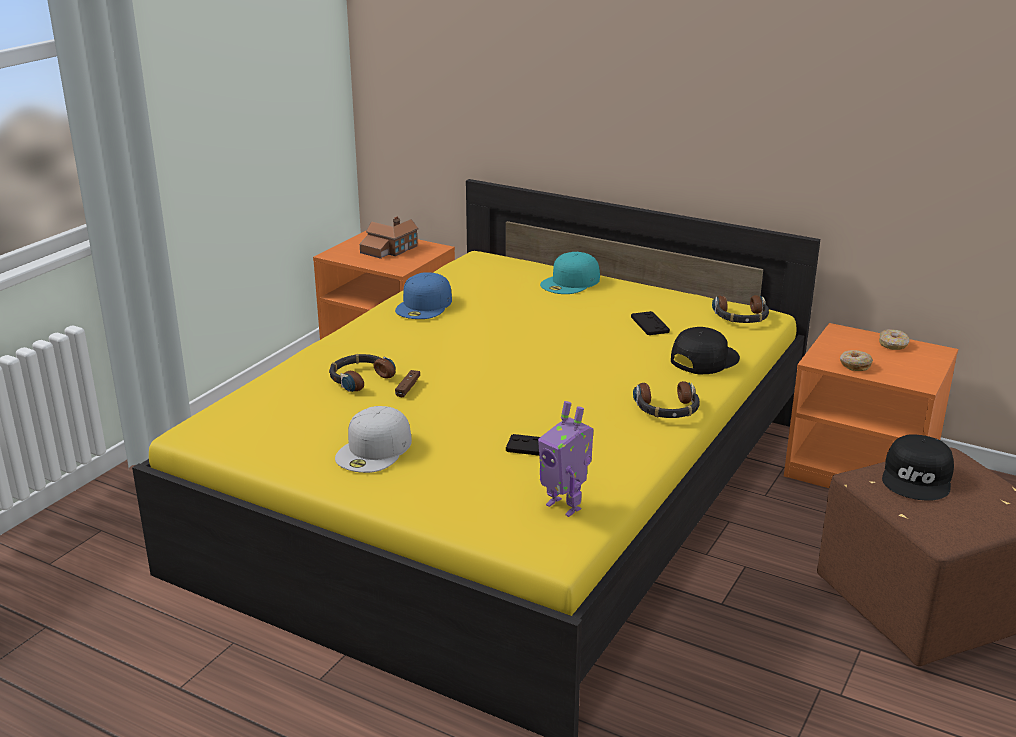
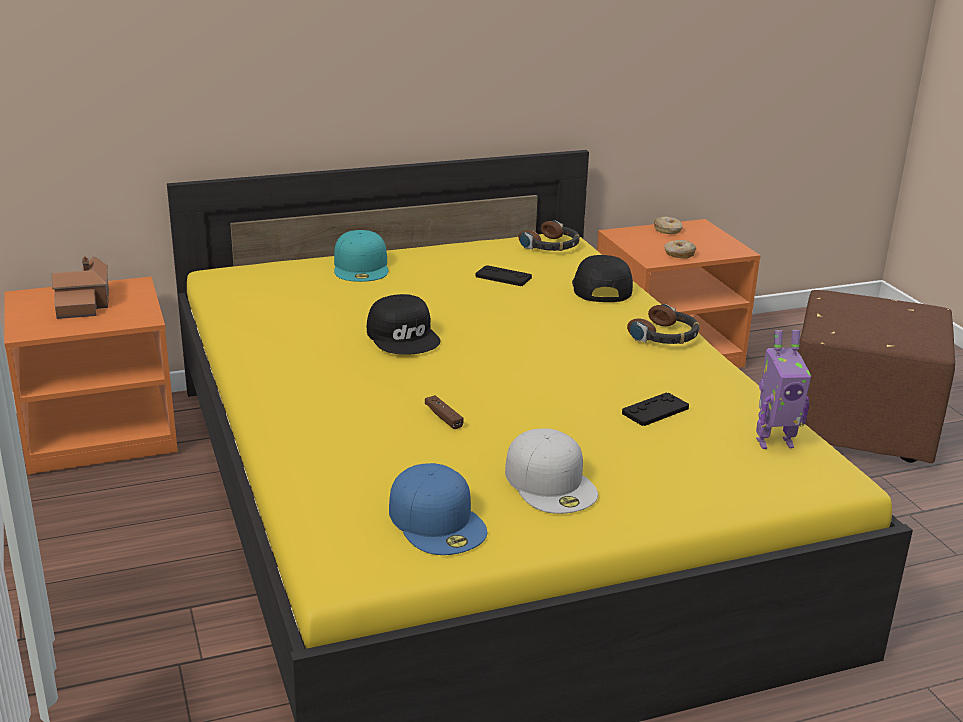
camera: 50 degrees left, 0 degrees up
(360, 378) = (381, 431): headphones -> none
(424, 305) = (281, 338): blue cap -> blue cap (438, 521)
(918, 478) = (850, 316): black cap -> black cap (404, 336)

